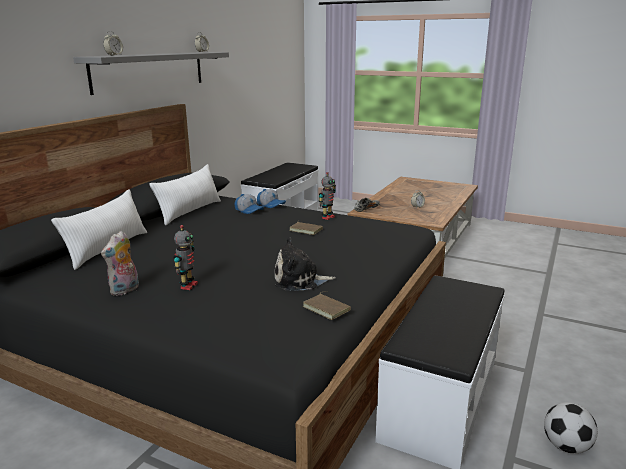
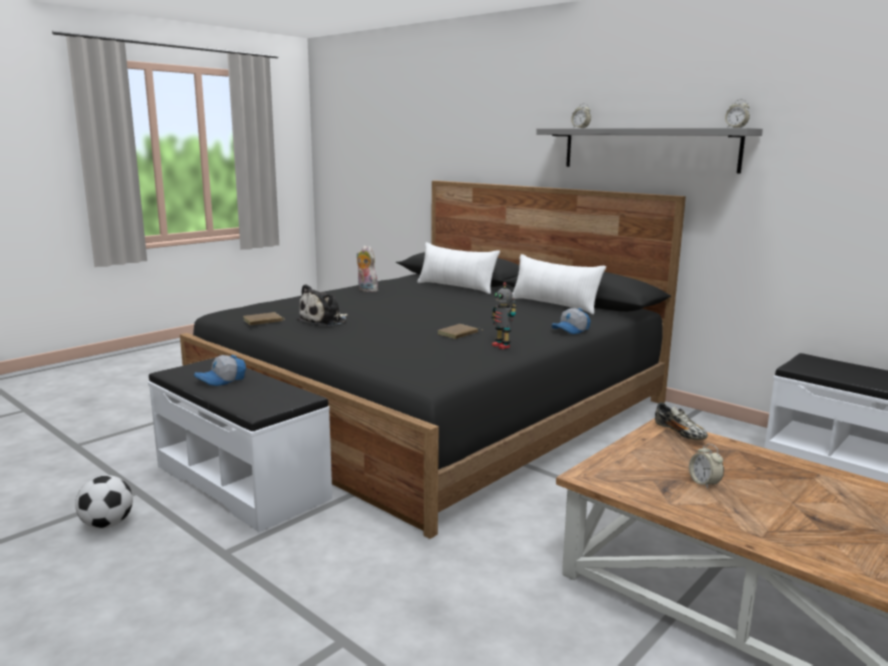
camera: 105 degrees right, 5 degrees down
(187, 286) = (353, 298): toy robot -> none
(249, 210) = (549, 322): cap -> cap (222, 380)
(300, 280) = (324, 321): plush toy -> plush toy turned 150 degrees counterclockwise

